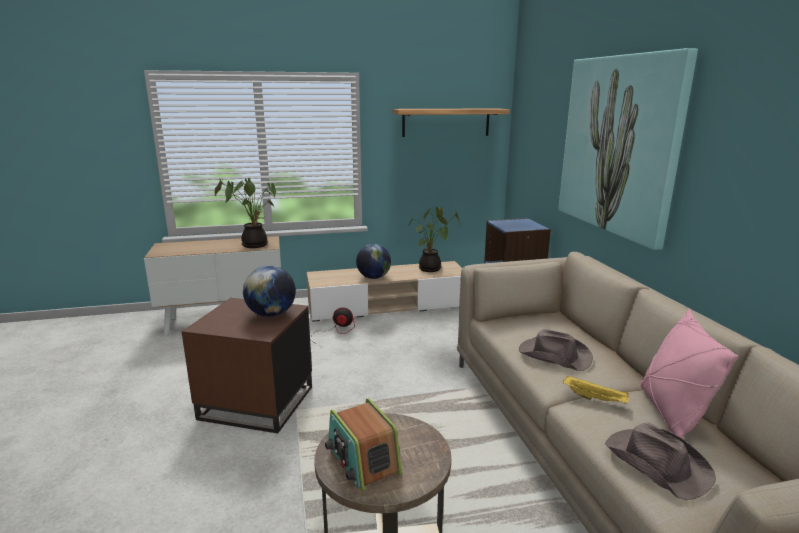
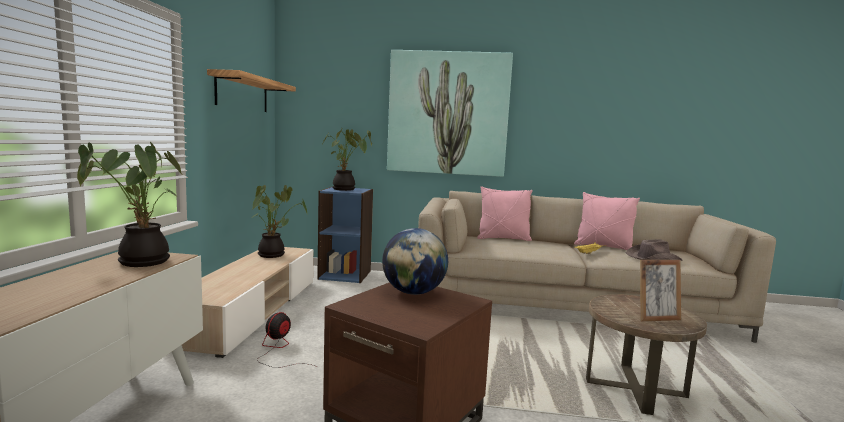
camera: 70 degrees left, 10 degrees down
(362, 460) = (656, 318): radio -> picture frame
(373, 277) = (251, 275): globe -> none
(516, 224) = (345, 189): none -> potted plant
(554, 355) = (533, 247): brown hat -> none
(578, 334) = (503, 239): none -> pink pillow

